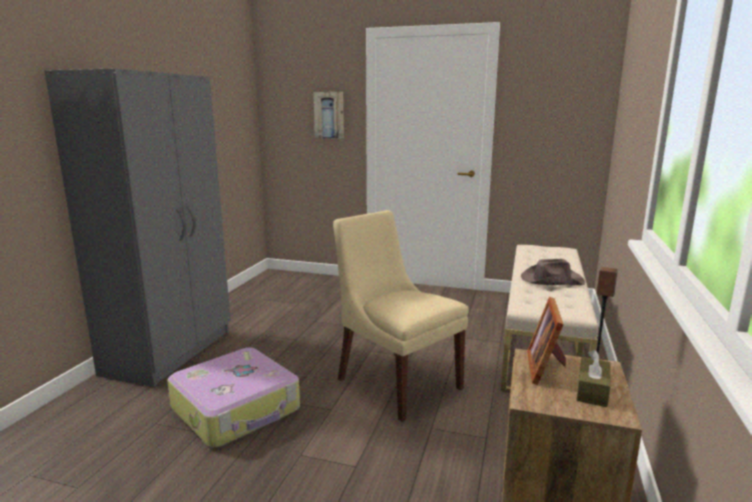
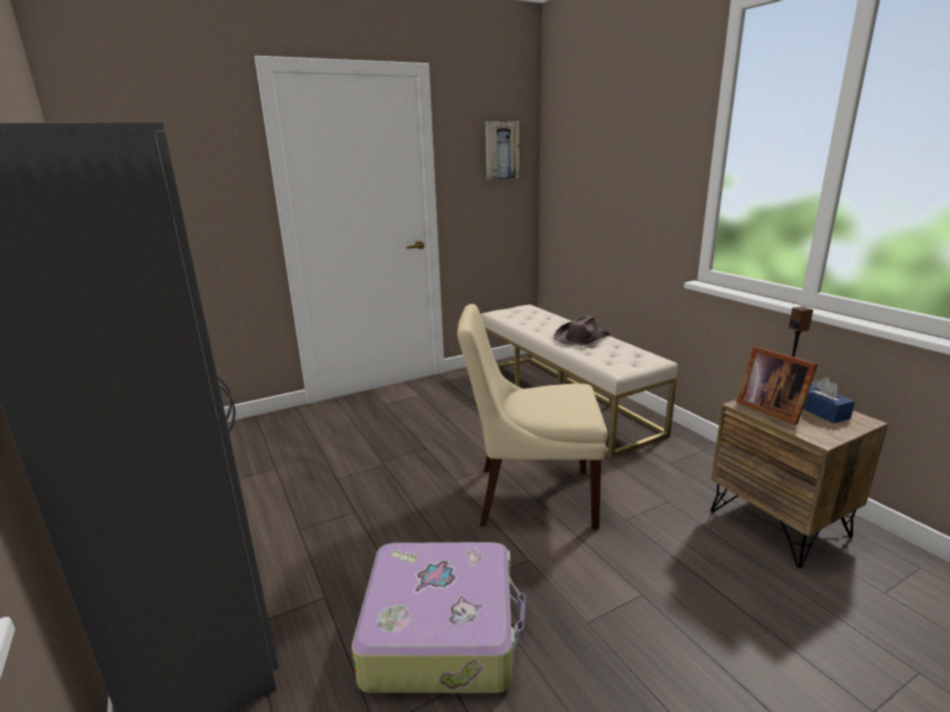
camera: 45 degrees left, 5 degrees up
(329, 115) = (213, 187): picture -> picture (501, 150)
(592, 391) = (821, 412): brown tissue box -> blue tissue box

